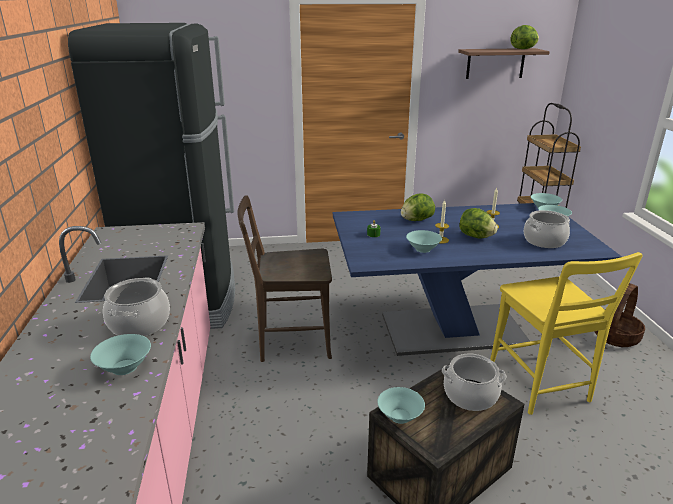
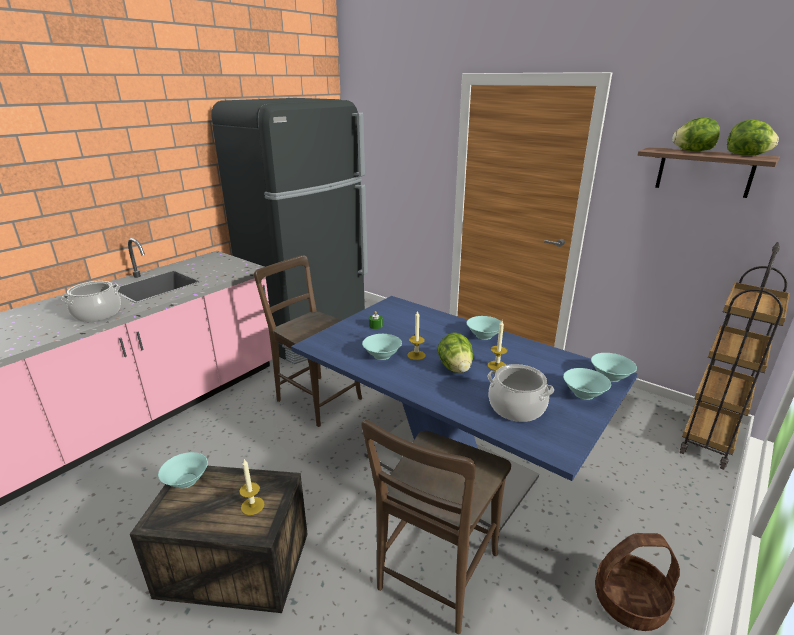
camera: 45 degrees right, 0 degrees up
(124, 367) = (40, 332): turquoise bowl -> turquoise bowl (484, 335)
(416, 220) = (439, 329): lettuce -> lettuce (692, 151)
(470, 395) = (252, 506): cooking pot -> candle
(541, 387) = (435, 576): yellow chair -> brown chair

